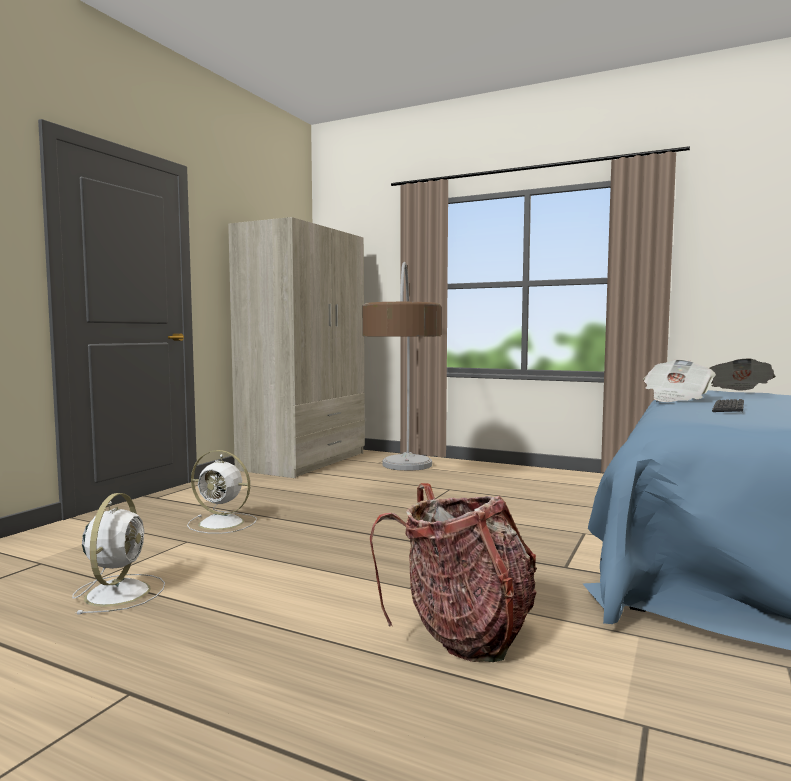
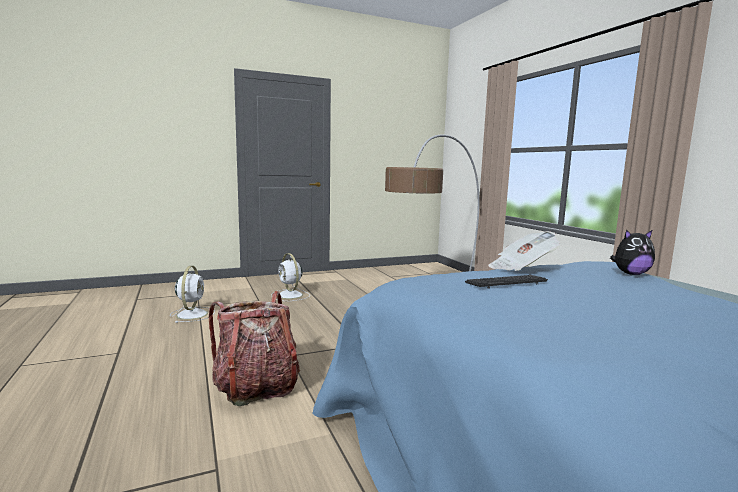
camera: 40 degrees right, 5 degrees up
(119, 592) = (192, 314): white fan -> white fan turned 45 degrees counterclockwise
(305, 461) = (406, 271): beige wardrobe -> none
(739, 392) = (630, 274): newspaper -> plush toy

